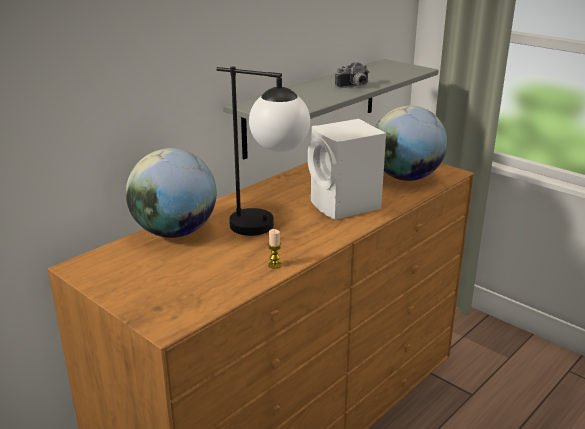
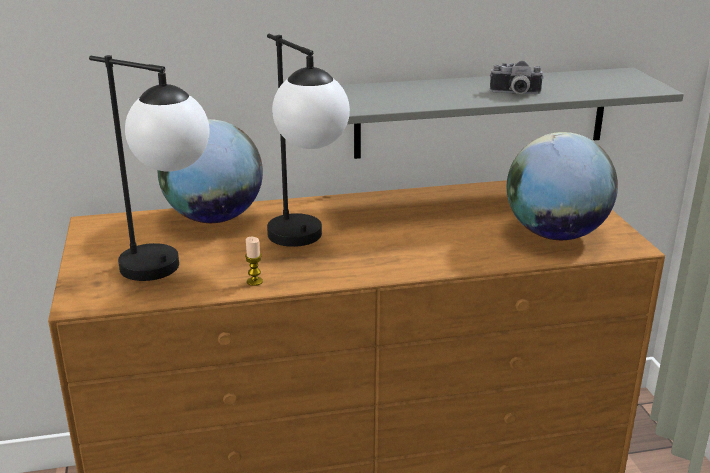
camera: 35 degrees right, 0 degrees up
(202, 280) = (169, 272): none -> table lamp
(345, 206) = (425, 245): white speaker -> none

